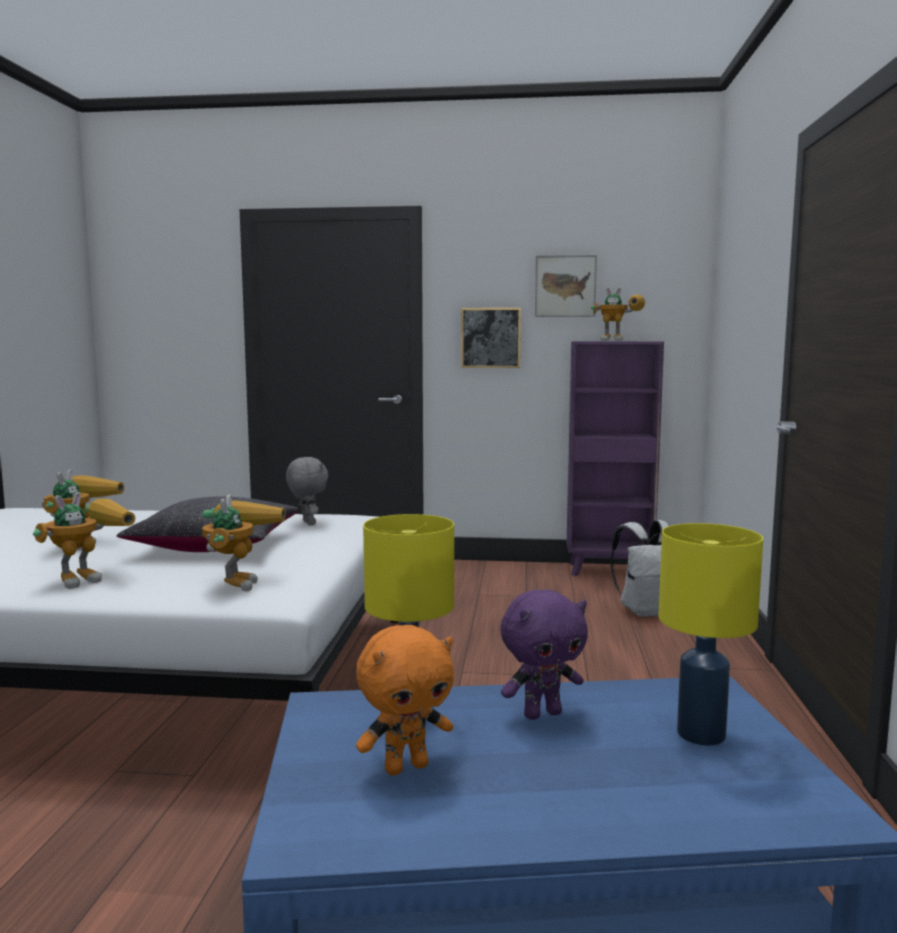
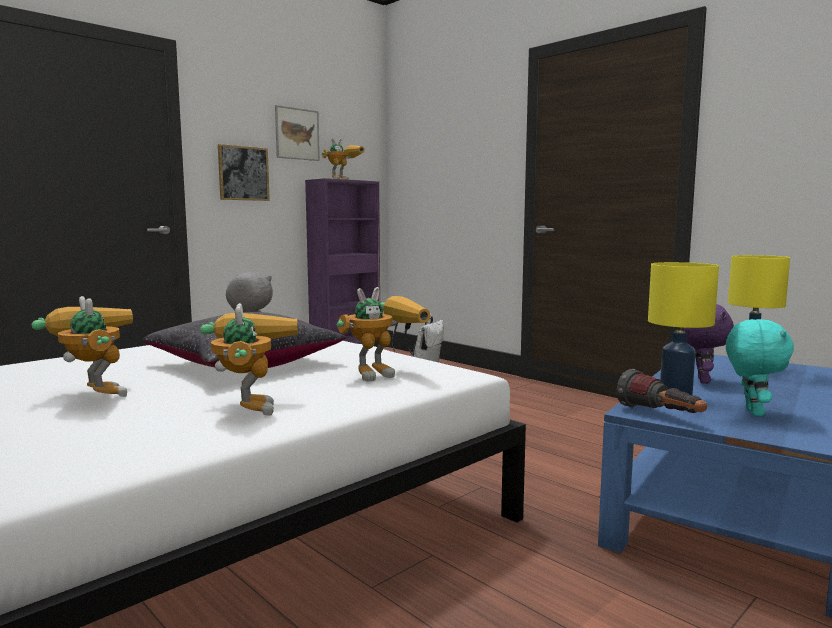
camera: 50 degrees left, 0 degrees up
(238, 581) = (384, 373): toy robot -> toy robot turned 105 degrees clockwise
(315, 719) = (661, 416): none -> flashlight
(406, 767) = (751, 412): orange plush toy -> turquoise plush toy

